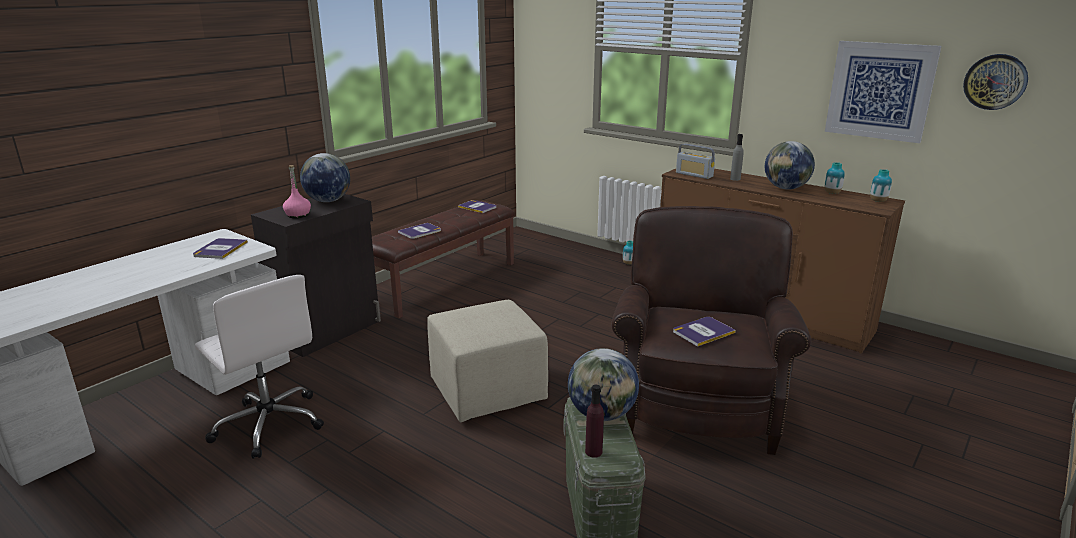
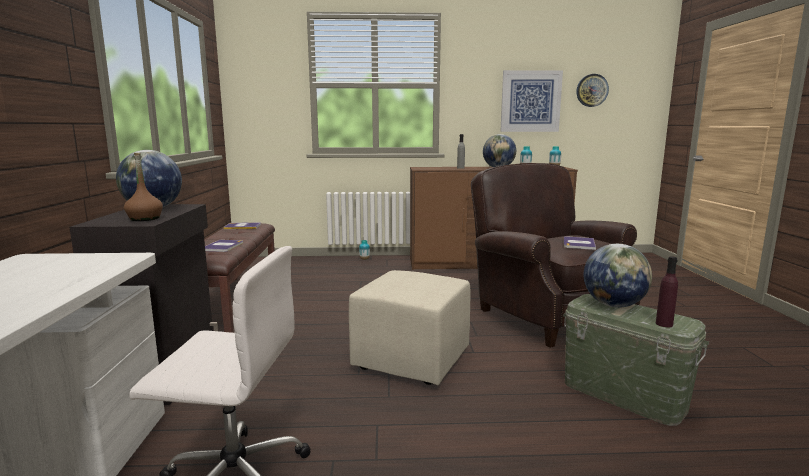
camera: 40 degrees left, 10 degrees down
(220, 249) = (68, 266): book -> none
(298, 215) = (145, 219): pink bottle -> brown bottle
(694, 175) = (432, 168): radio -> none

